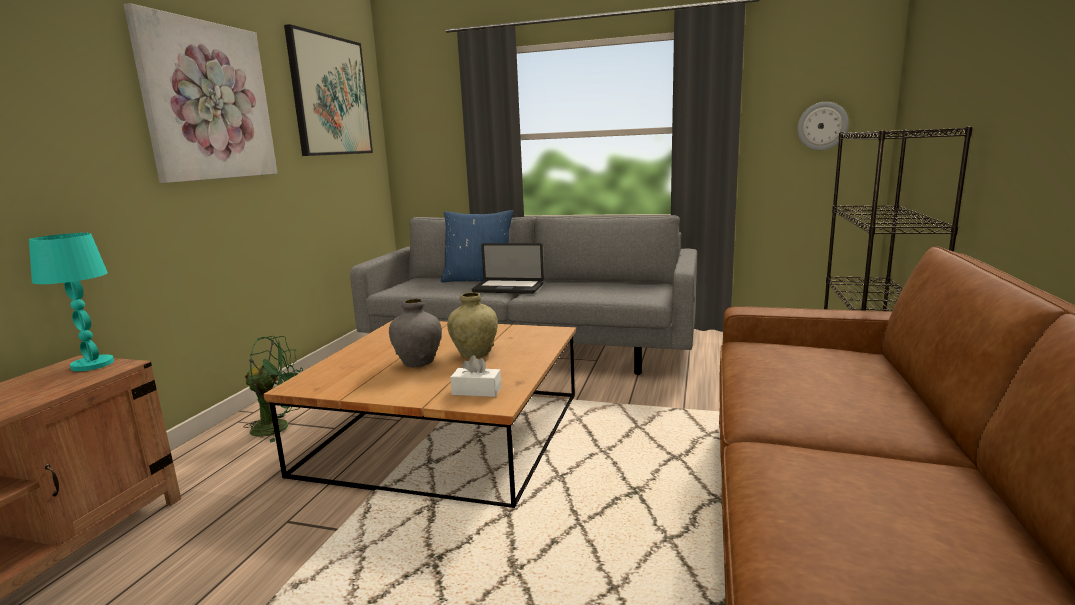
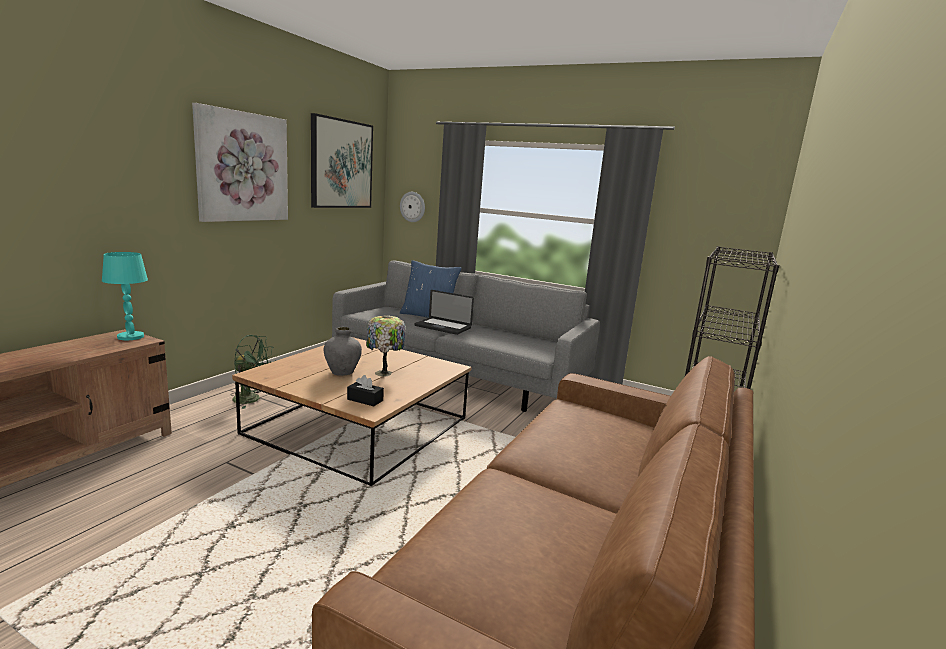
camera: 10 degrees right, 0 degrees up
(474, 354) = (384, 373): beige vase -> table lamp
(476, 391) = (365, 400): white tissue box -> black tissue box
(822, 126) = (717, 236): wall clock -> wall clock (412, 207)

